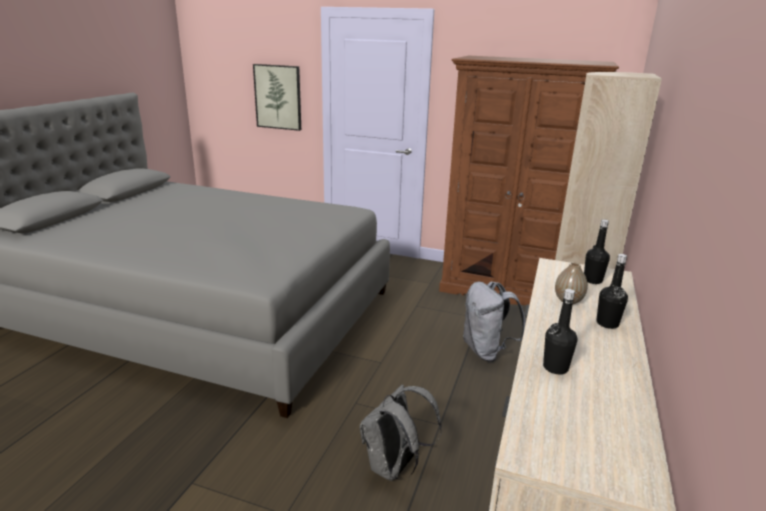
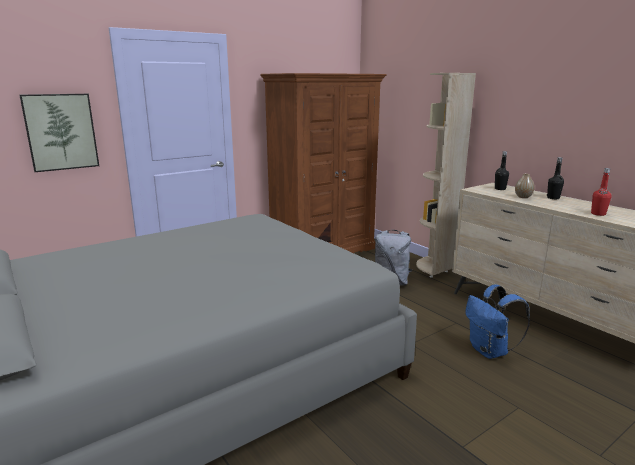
camera: 55 degrees left, 5 degrees down
(394, 467) = (490, 351): grey backpack -> blue backpack
(555, 367) = (598, 214): black bottle -> red bottle

